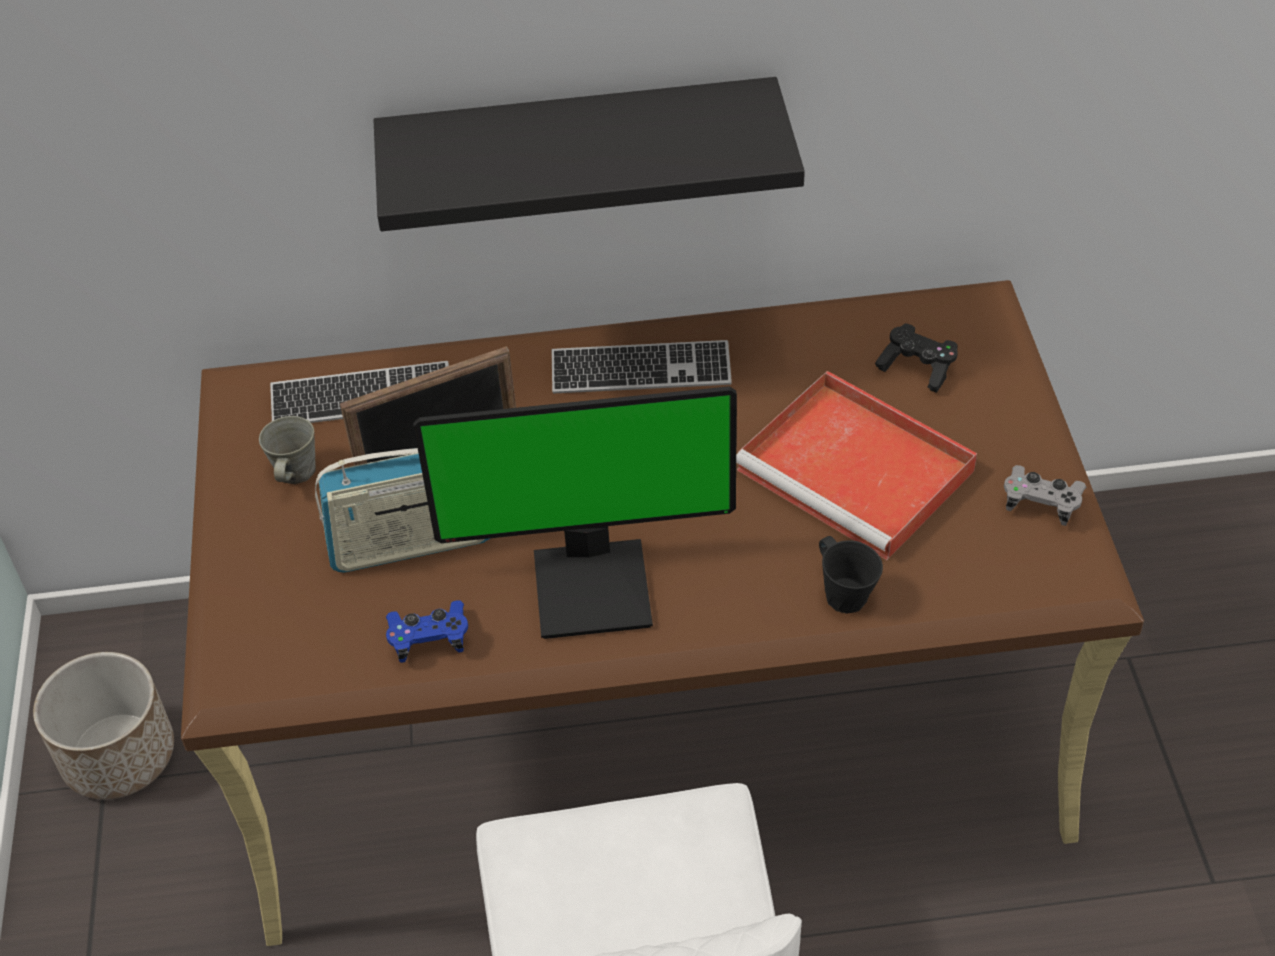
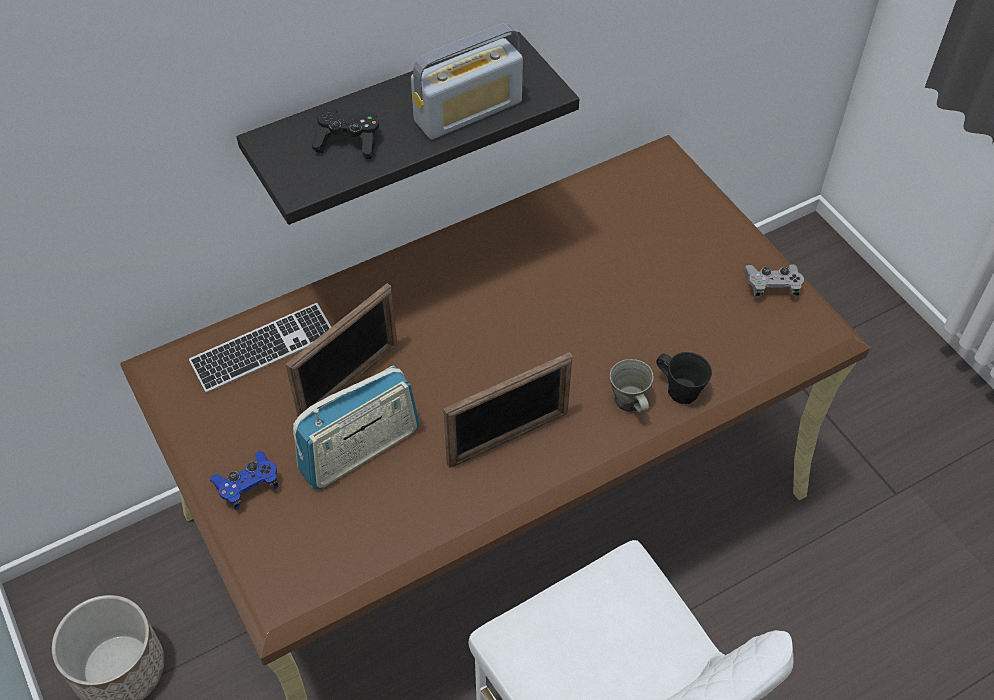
camera: 25 degrees left, 5 degrees up
(295, 473) = (242, 423): grey mug -> grey mug (630, 402)
(429, 639) = (412, 518): blue game controller -> blue game controller (248, 486)
(593, 584) = (508, 438): monitor -> picture frame
(641, 371) = (458, 270): keyboard -> none
(656, 154) = (468, 111): none -> radio
(859, 471) = (645, 299): red tray -> none
(917, 367) = (644, 214): black game controller -> black game controller (348, 142)

